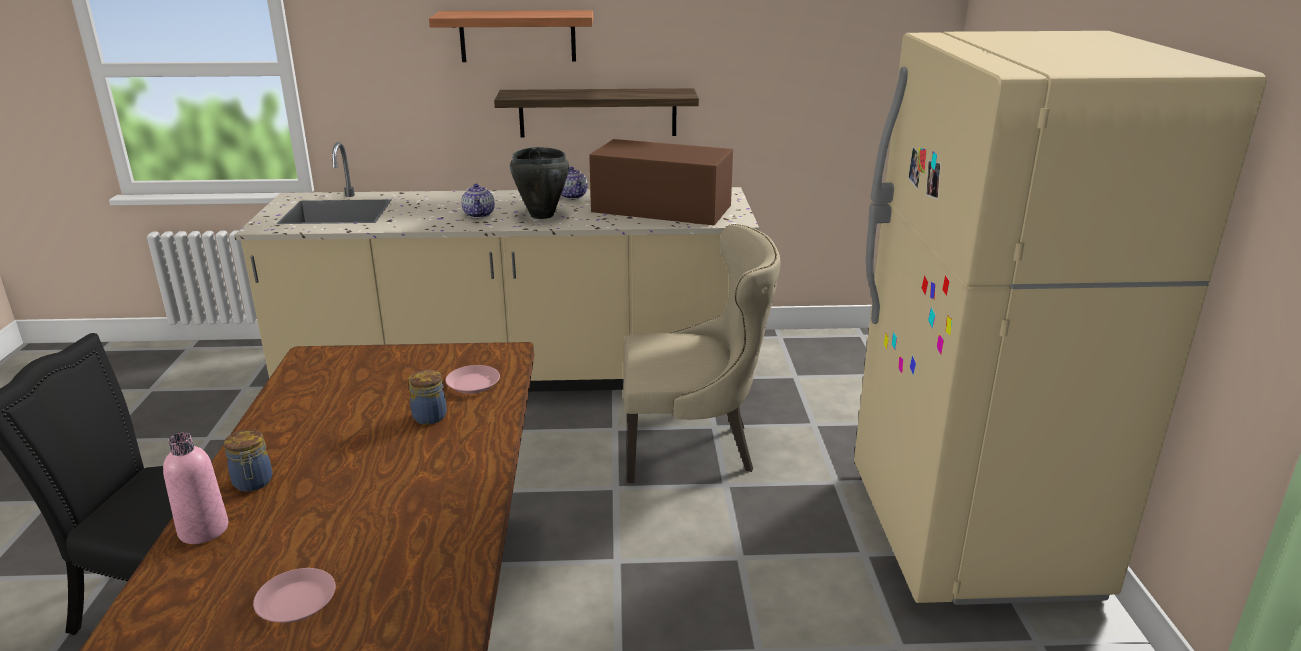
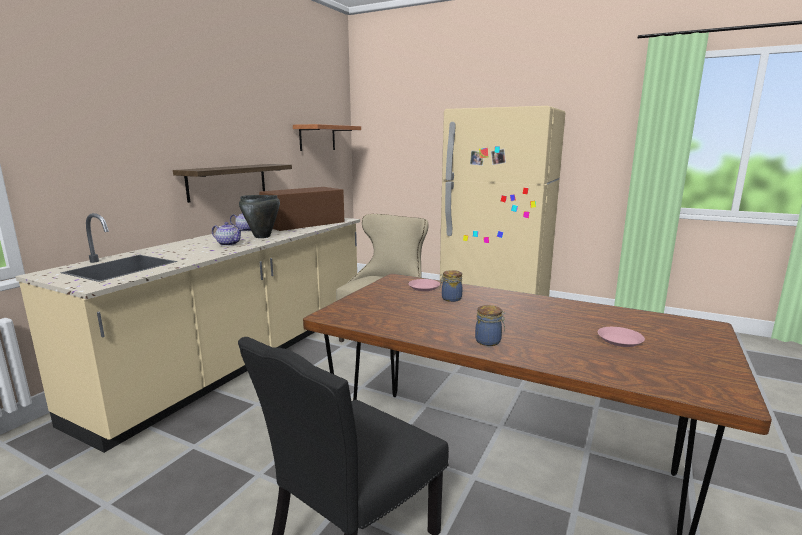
camera: 60 degrees left, 10 degrees down
(203, 530) = (536, 357): pink bottle -> none
(517, 36) = (180, 132): shelf -> shelf (317, 138)

